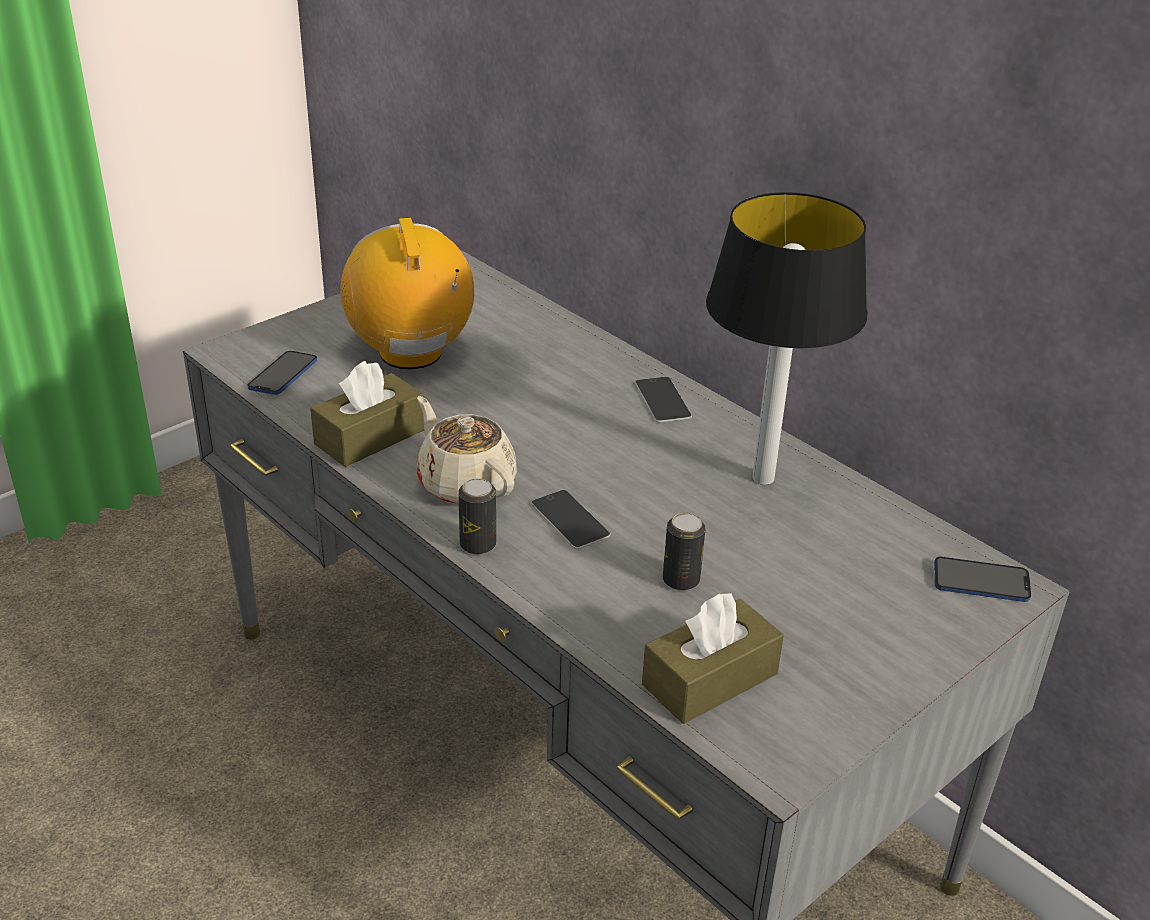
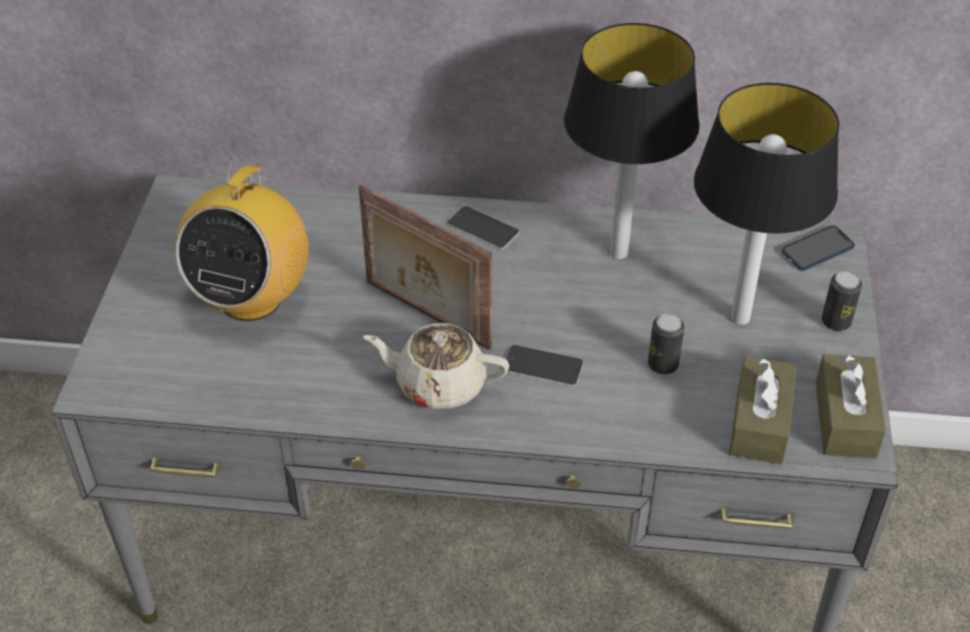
camera: 40 degrees left, 10 degrees up
(283, 375) = (174, 381): phone -> none
(370, 437) = (319, 391): brown tissue box -> brown tissue box (845, 419)
(411, 353) = (251, 298): radio -> radio turned 105 degrees counterclockwise
(478, 545) = (510, 427): can -> can (836, 322)
(525, 433) = (425, 316): none -> picture frame
(814, 587) = (740, 316): none -> table lamp

